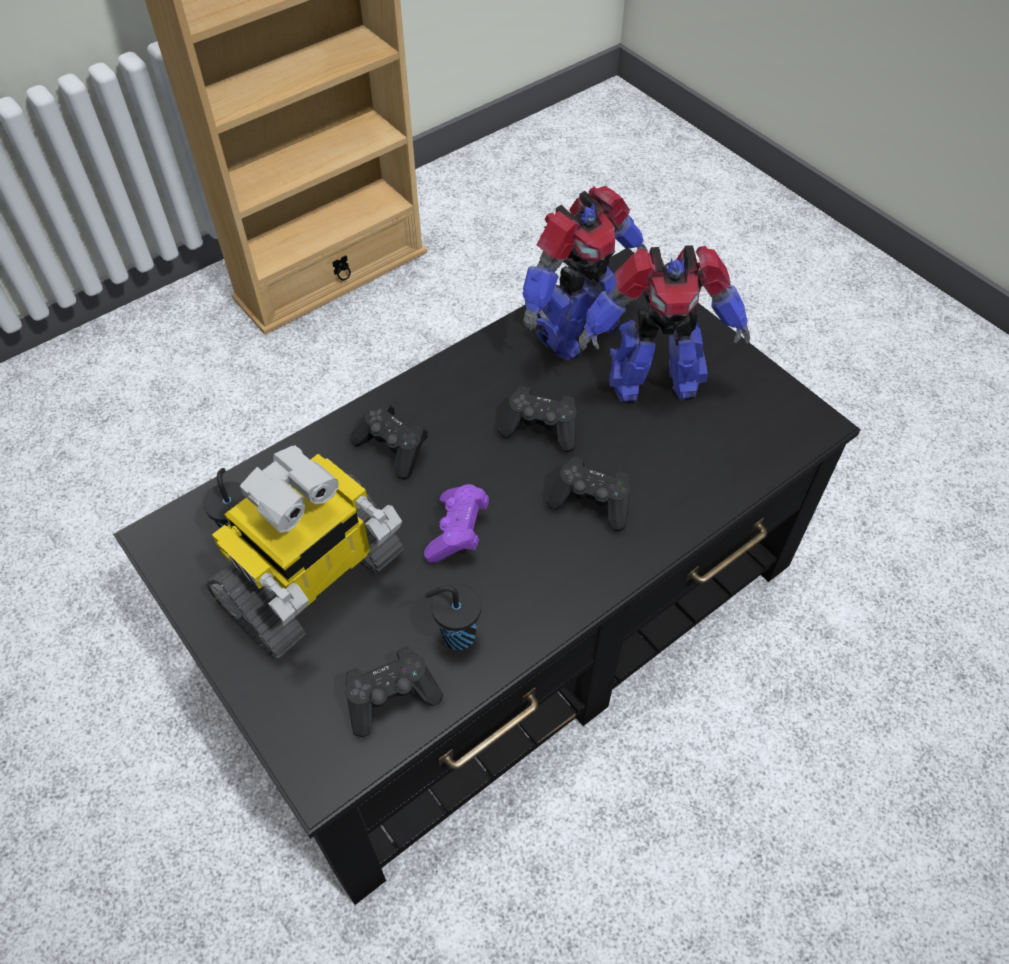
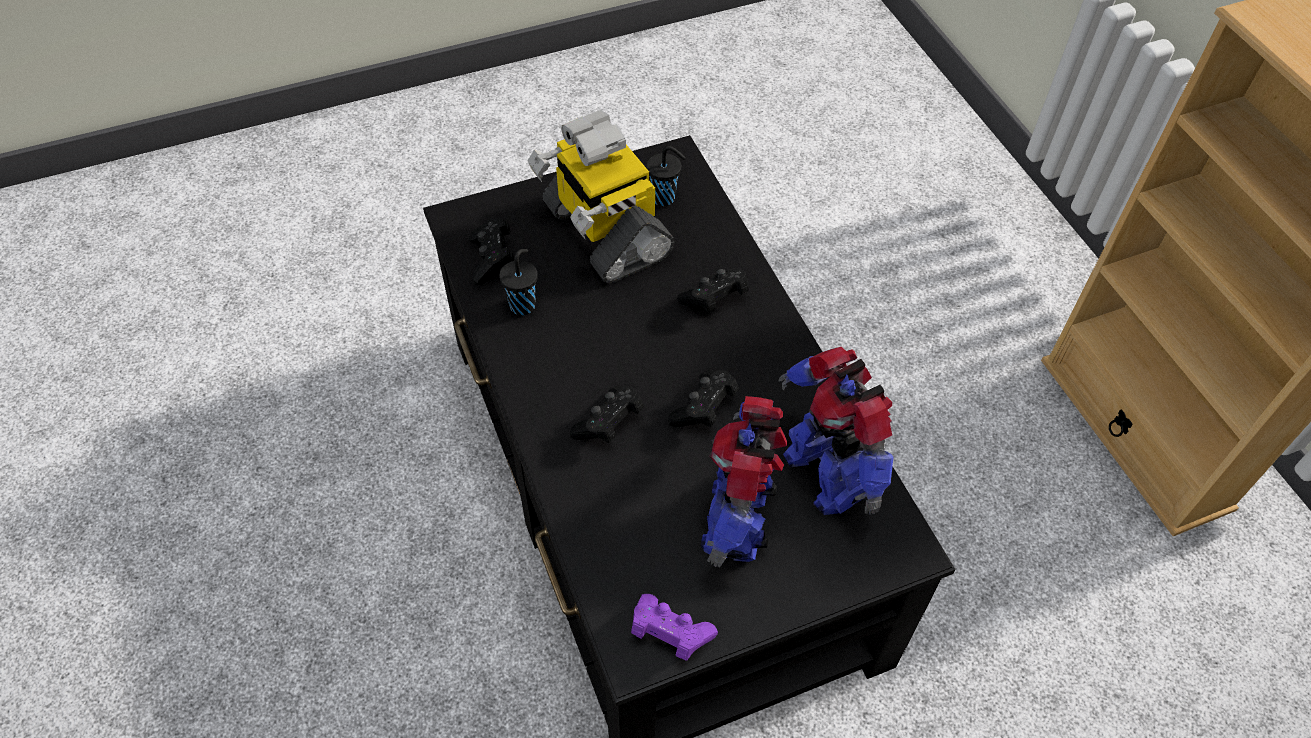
camera: 105 degrees right, 0 degrees up
(457, 532) = (614, 324): purple game controller -> purple game controller (669, 633)

